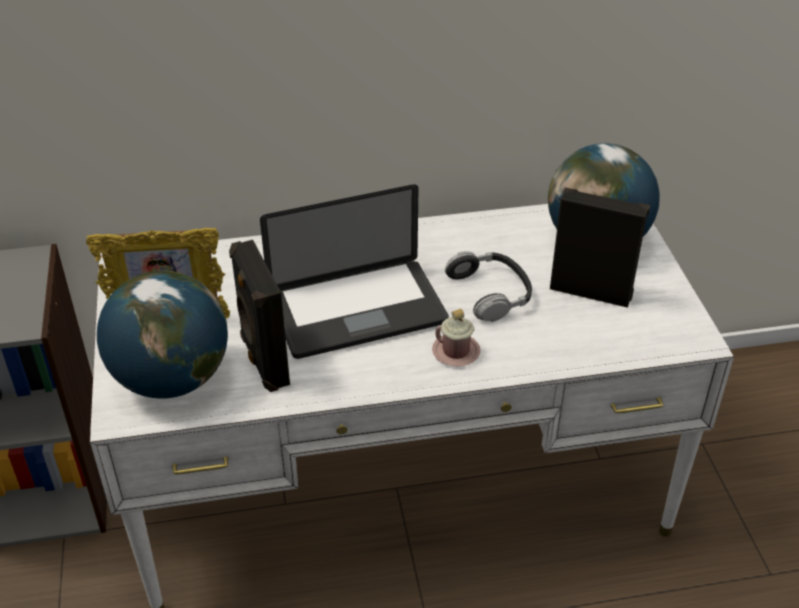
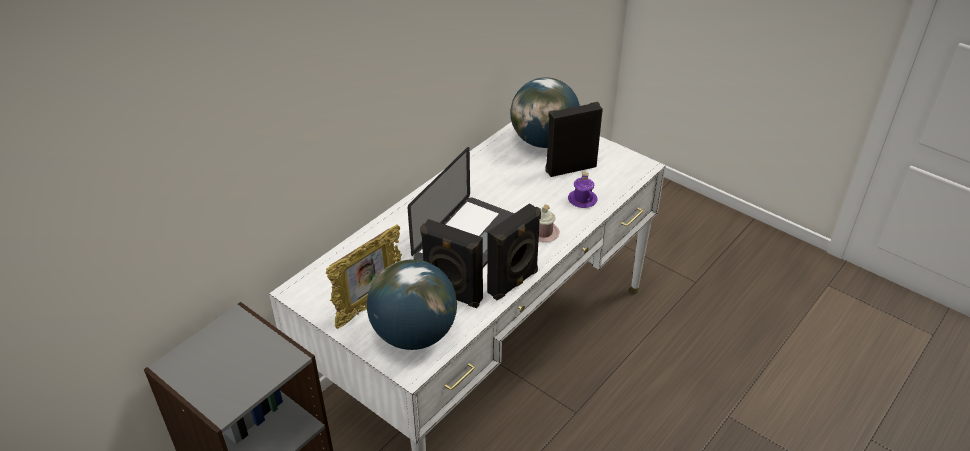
camera: 40 degrees left, 0 degrees up
(347, 389) = (514, 283): none -> black speaker
(491, 292) = (524, 194): headphones -> none
(557, 338) = (582, 200): none -> purple mug

